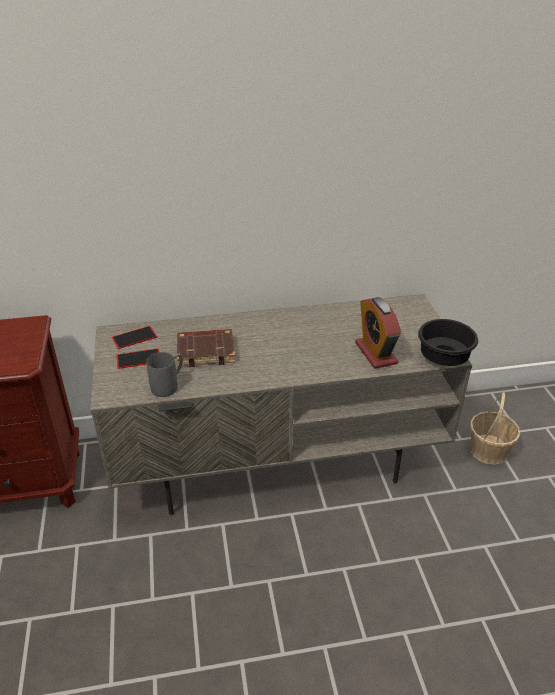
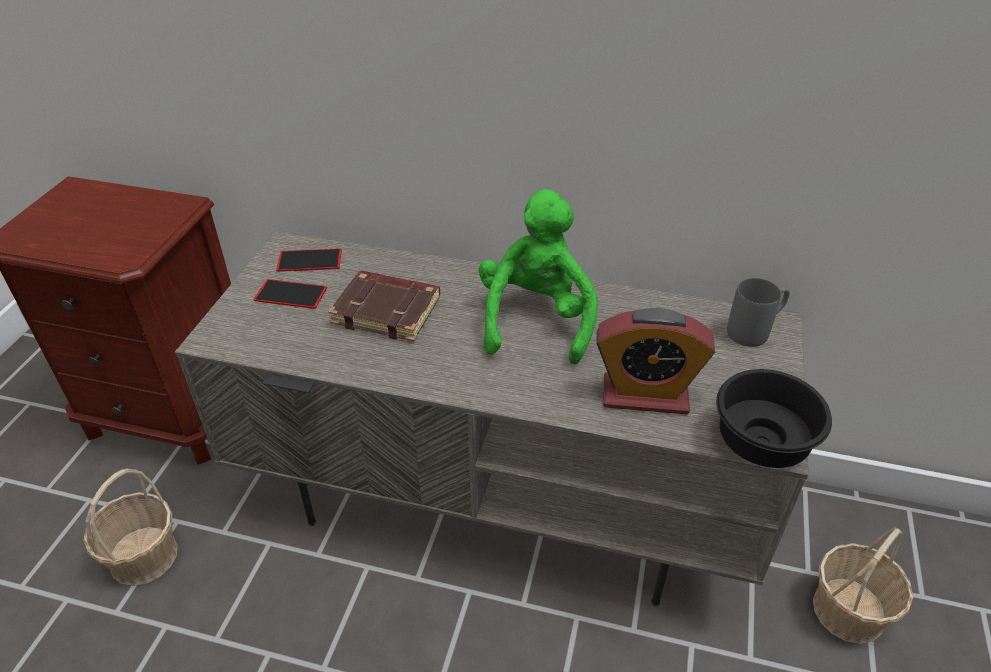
camera: 25 degrees right, 5 degrees up
(68, 574) = (143, 557): none -> basket
(169, 385) = (299, 348): grey mug -> grey mug (755, 330)
(294, 333) = (536, 320): none -> green plush toy
(375, 353) = (645, 395): alarm clock -> alarm clock turned 90 degrees counterclockwise

